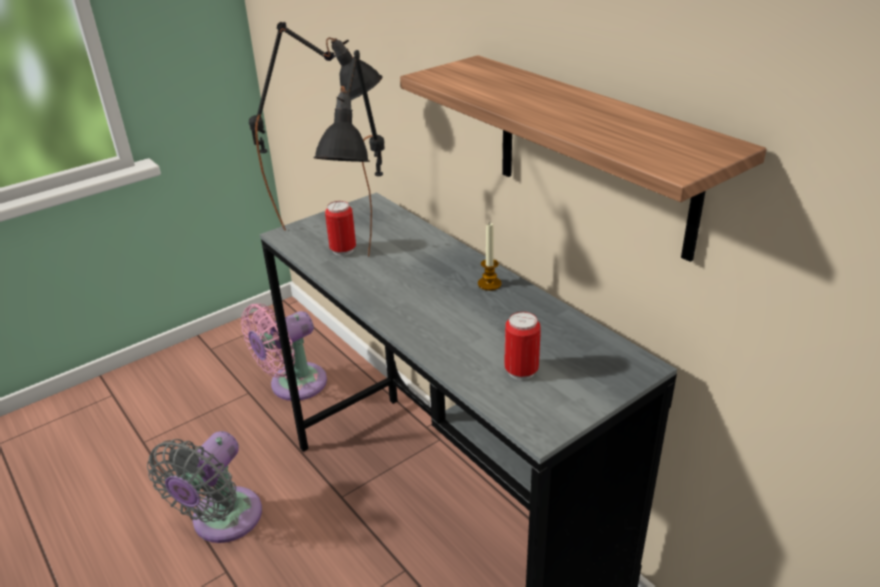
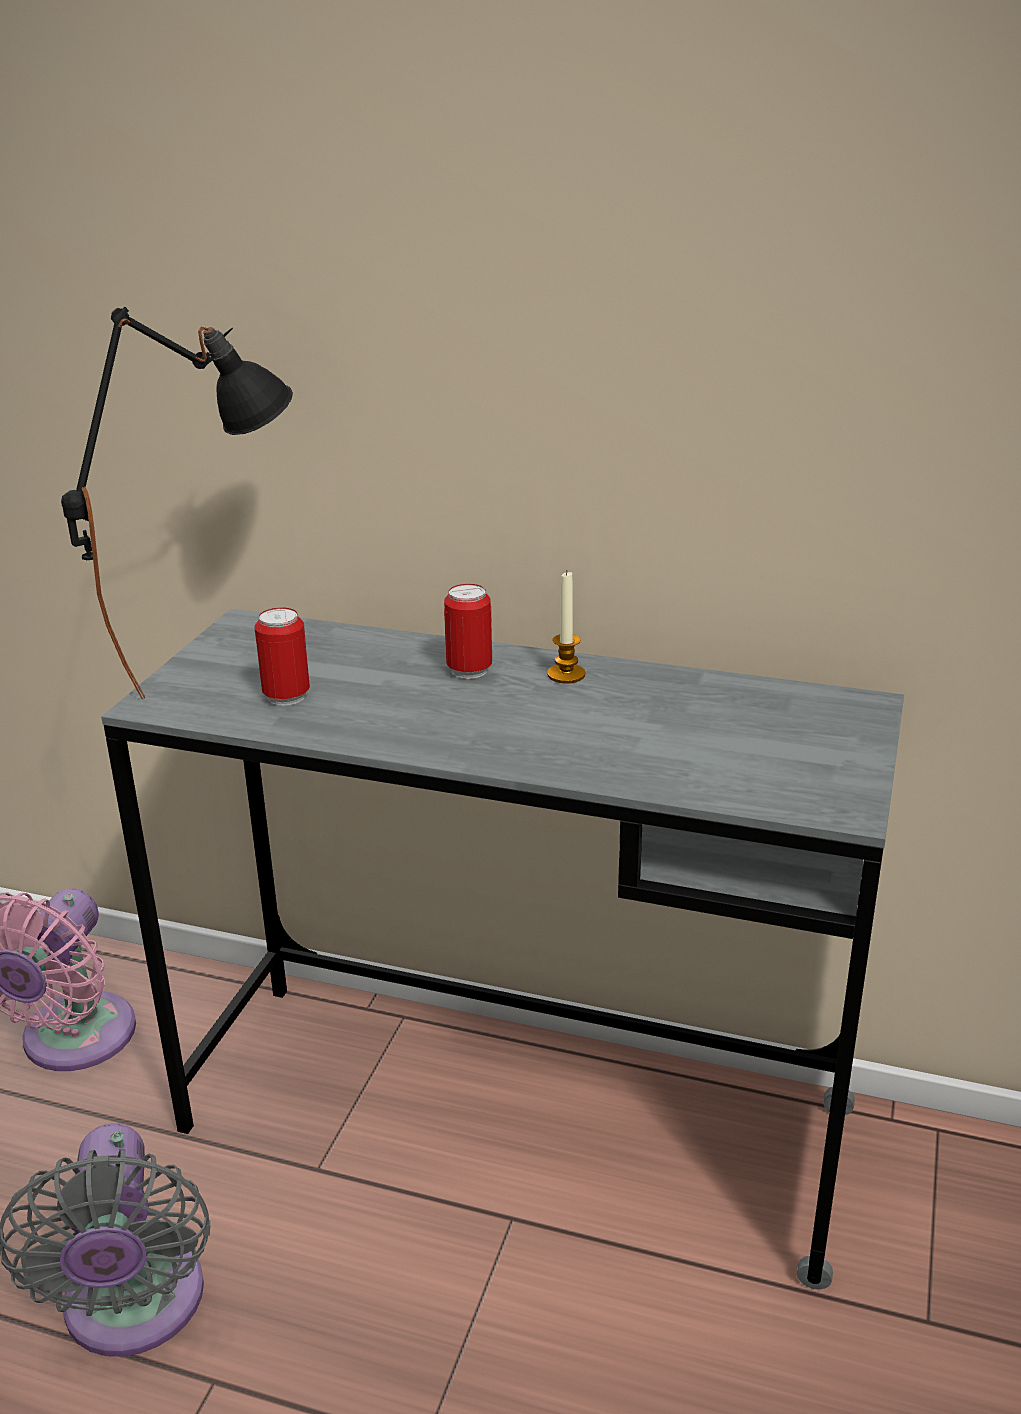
camera: 35 degrees left, 5 degrees down
(372, 282) = (394, 723): black table lamp -> none
(521, 371) = (741, 757): can -> can (469, 670)
(593, 155) = (717, 428): shelf -> none

